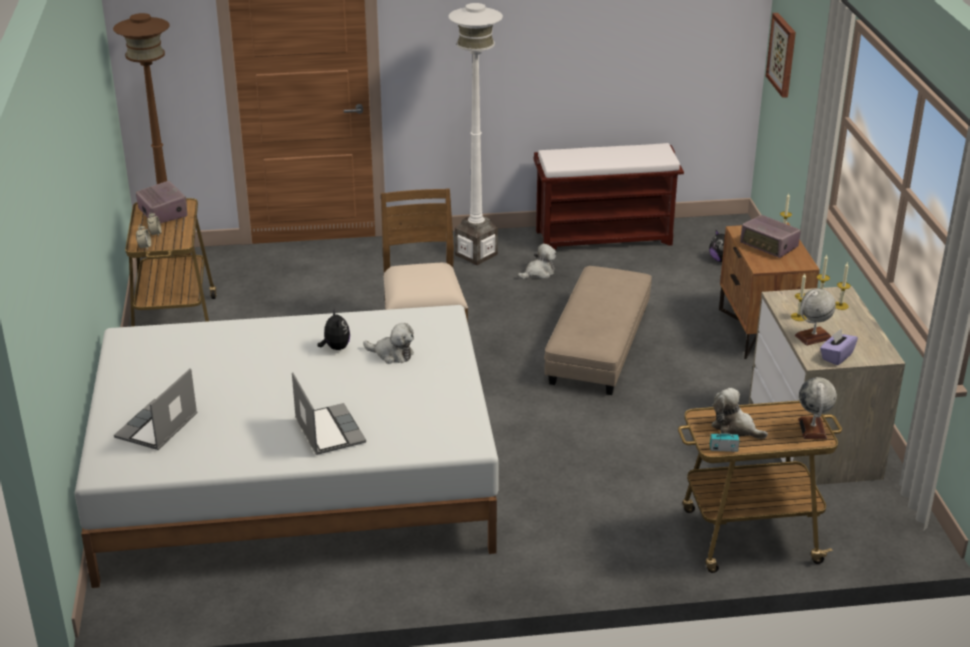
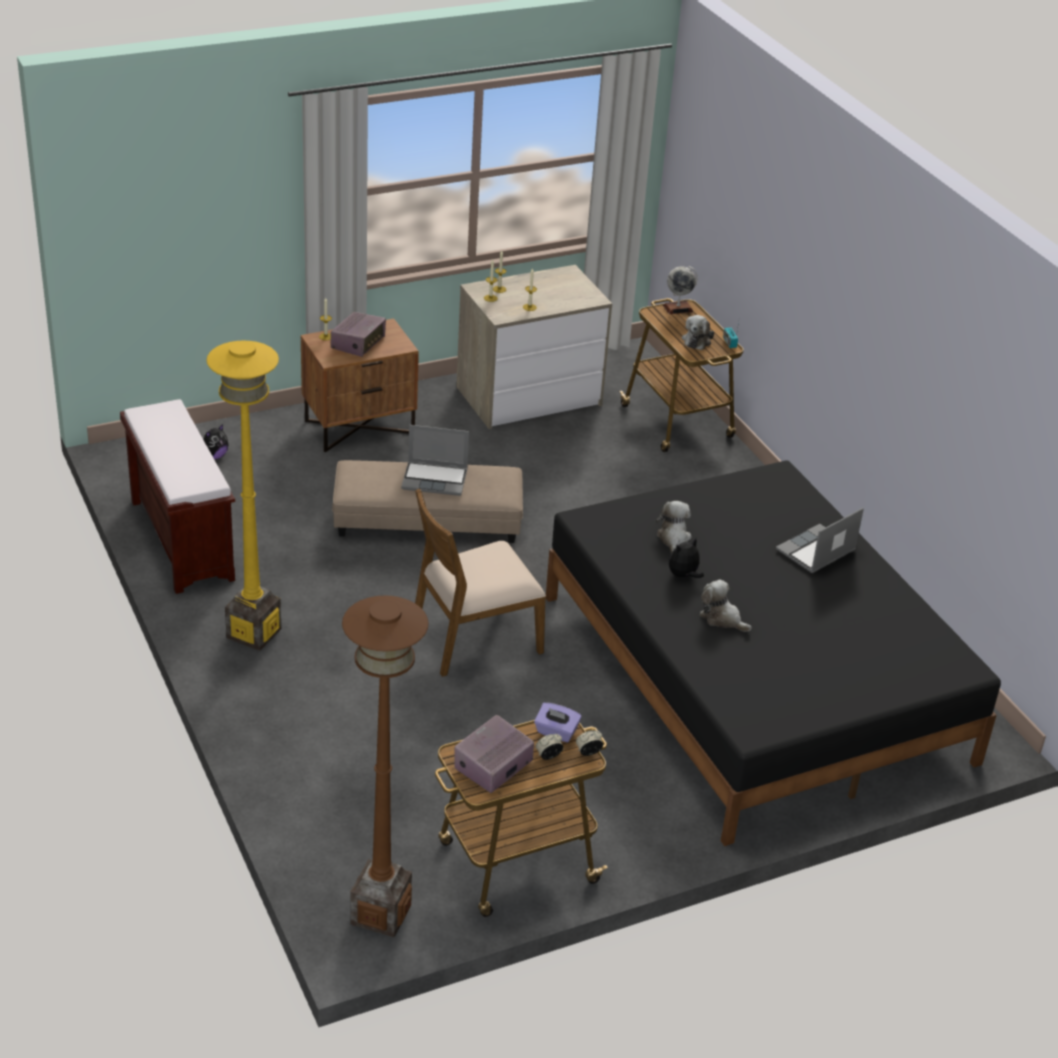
camera: 110 degrees left, 5 degrees up
(157, 427) = (883, 656): laptop -> laptop (435, 479)
(294, 476) = (753, 678): white bed -> black bed
(476, 254) = (254, 633): white floor lamp -> yellow floor lamp
(538, 273) = (285, 578): plush toy -> plush toy (722, 618)
(782, 54) = (134, 234): picture -> none
(813, 337) = (559, 301): globe -> none
(836, 356) = (583, 291): purple tissue box -> purple tissue box (556, 732)

